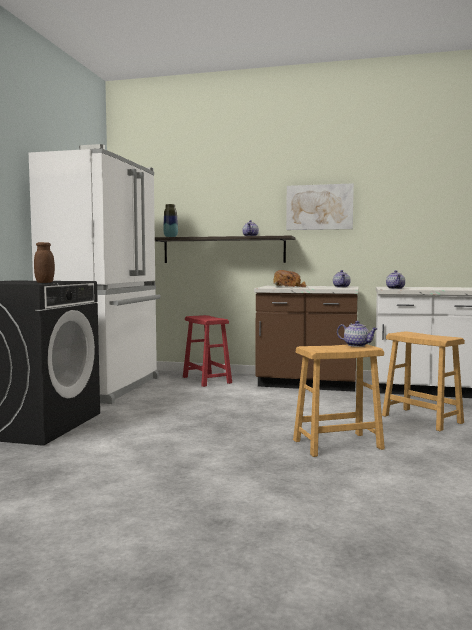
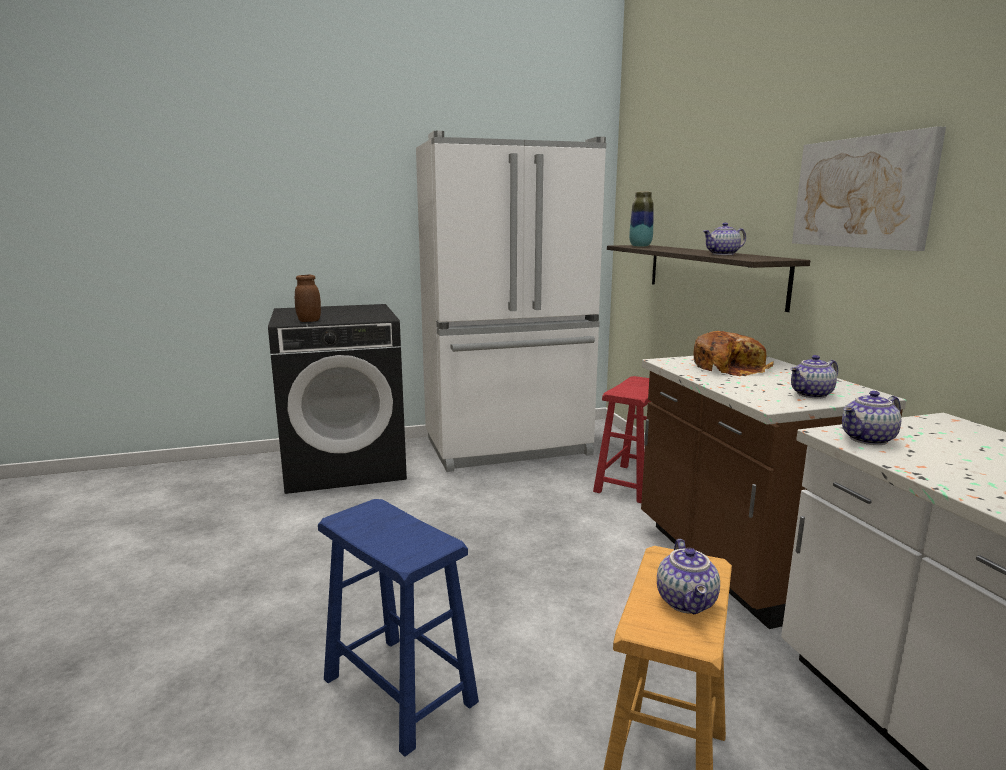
camera: 60 degrees right, 10 degrees up
(337, 444) = (399, 690): brown stool -> blue stool
(357, 345) = (425, 542): teapot -> teapot (687, 602)

